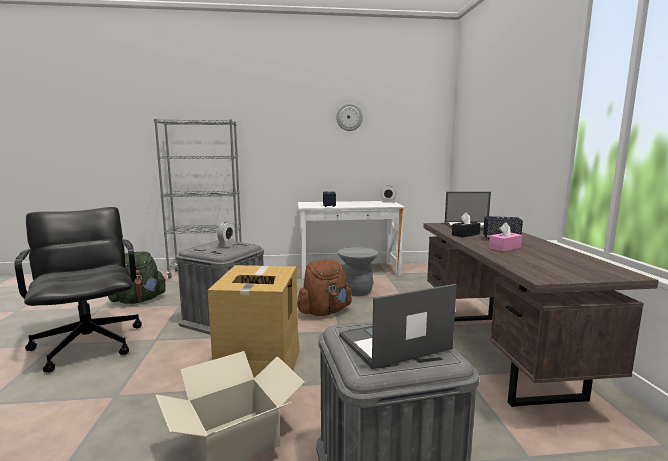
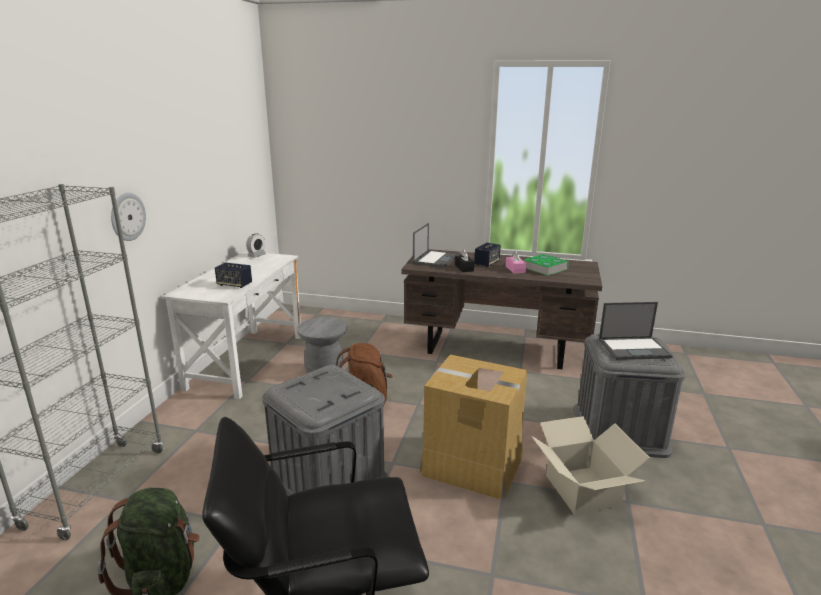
camera: 70 degrees left, 10 degrees up
(226, 245) = (321, 384): alarm clock -> none
(349, 117) = (192, 146): wall clock -> wall clock (127, 216)
(393, 343) = (634, 348): laptop -> laptop turned 90 degrees counterclockwise
(542, 257) = (545, 268): none -> book

